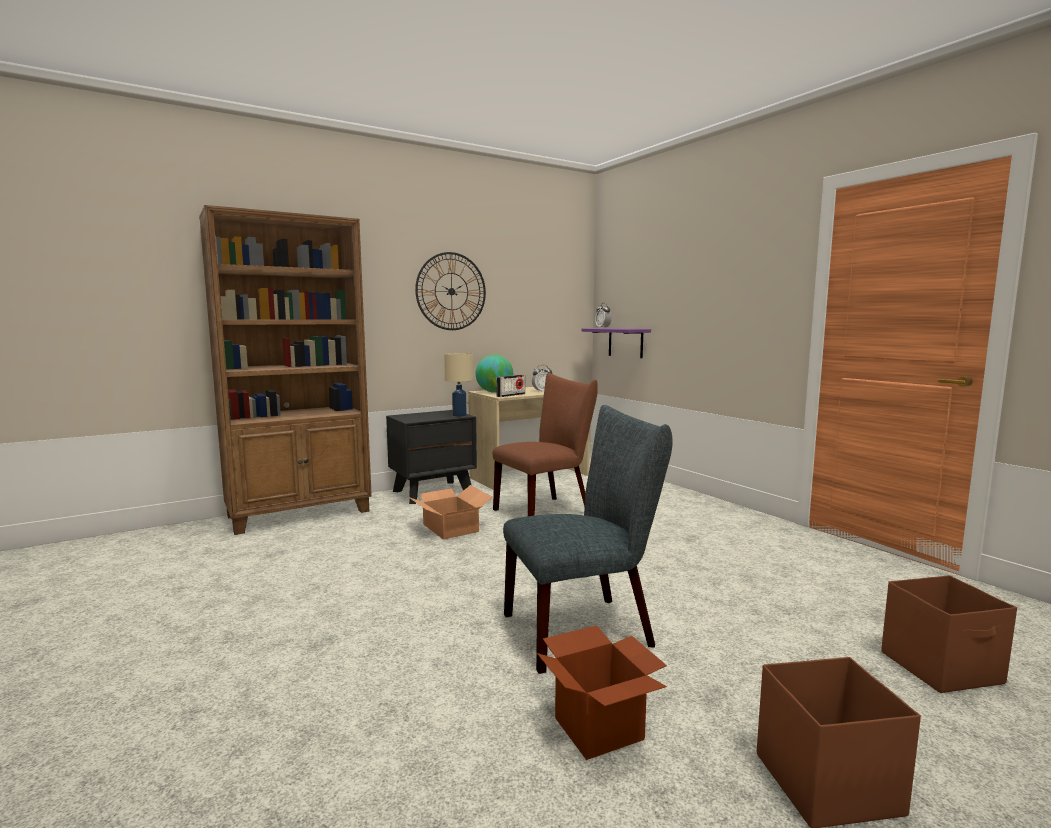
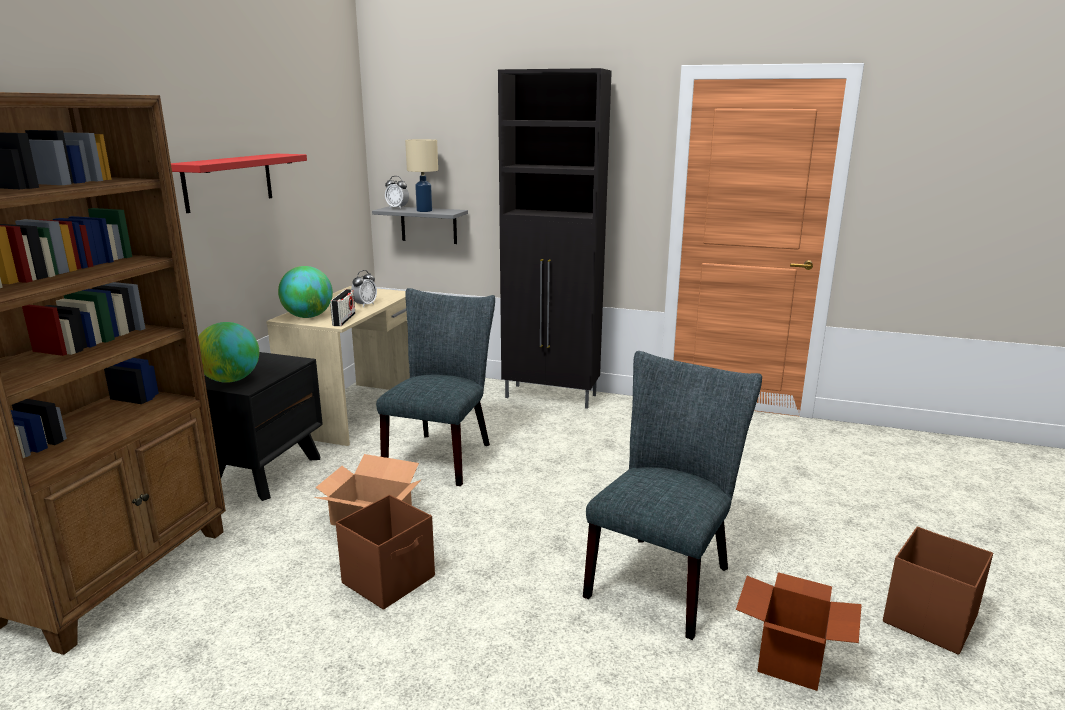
camera: 40 degrees left, 10 degrees up
(412, 417) = (231, 380): none -> globe
(451, 291) = (228, 181): wall clock -> red shelf
(459, 415) = (291, 361): beige table lamp -> beige table lamp (424, 211)
(547, 511) = (442, 455): brown chair -> grey chair
(625, 342) = (428, 225): purple shelf -> grey shelf
(691, 500) = (552, 397): none -> black cabinet
(942, 668) = (875, 501): brown storage box -> brown storage box (390, 580)

